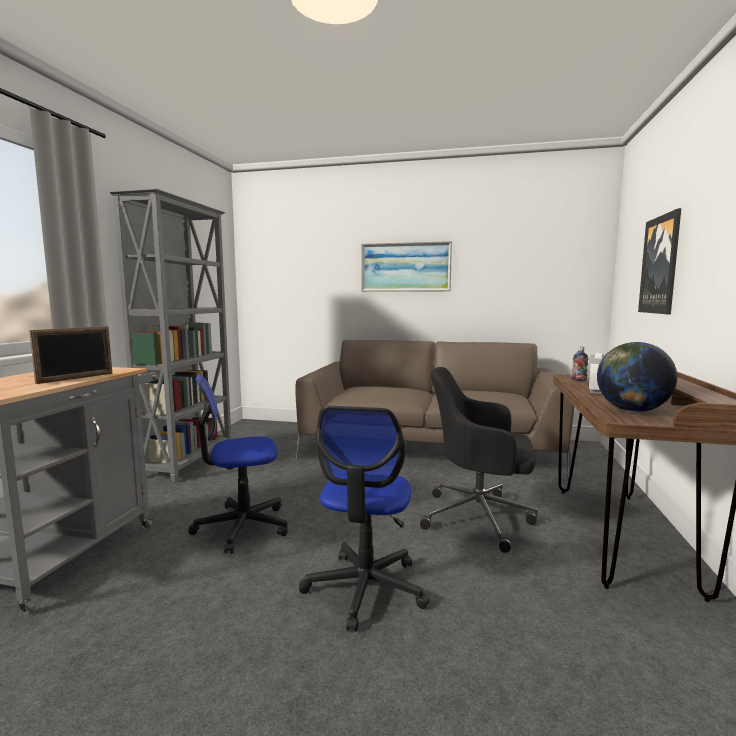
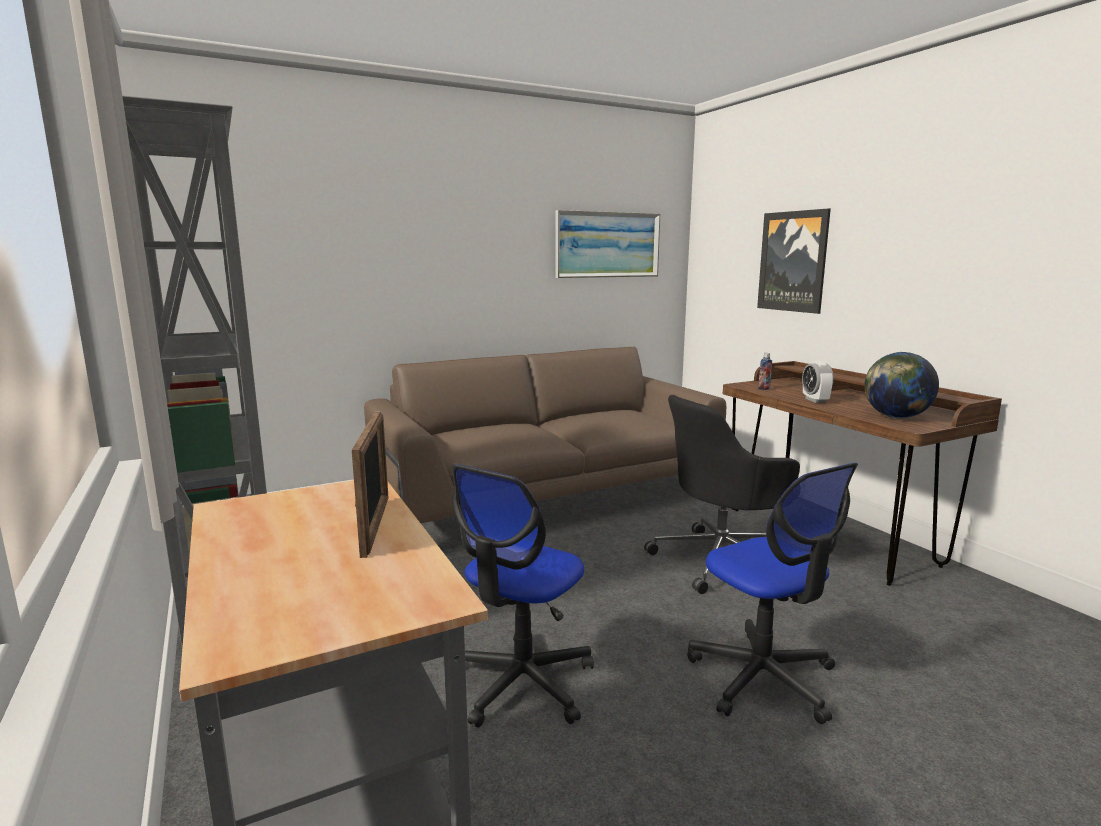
camera: 40 degrees left, 5 degrees up
(405, 267) = (466, 249): picture -> picture (607, 245)

